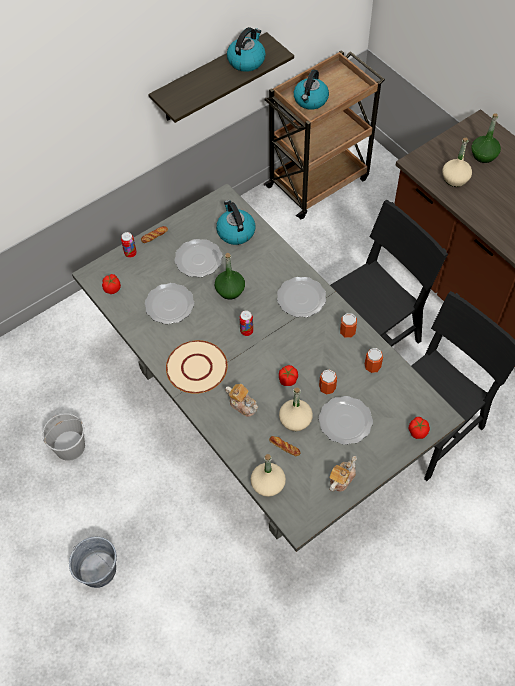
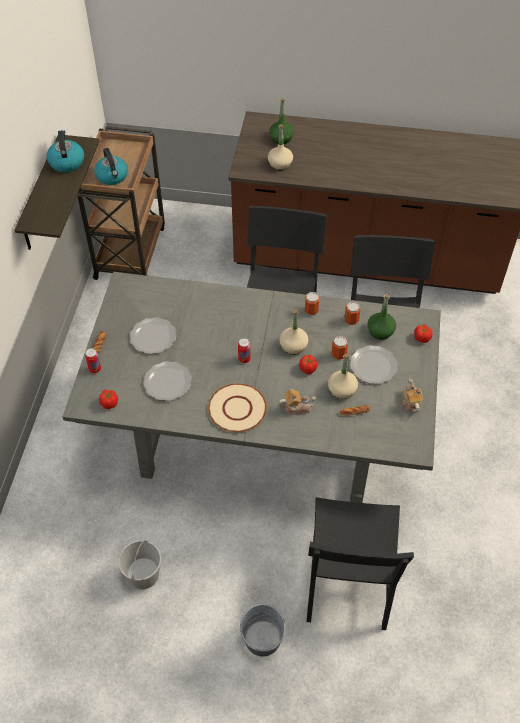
camera: 45 degrees left, 5 degrees down
(202, 588) = (347, 583): none -> black chair
(230, 290) = (201, 341): green bottle -> green bottle (380, 331)
(235, 232) = (158, 300): kettle -> none
(268, 484) = (371, 443): beige bottle -> beige bottle (293, 346)
(302, 299) = (257, 311): plate -> none

